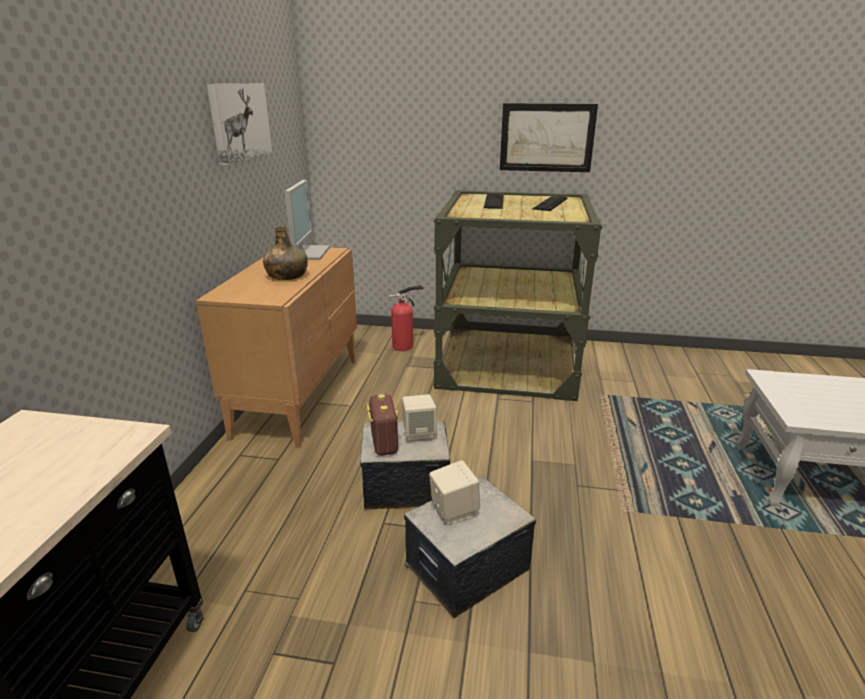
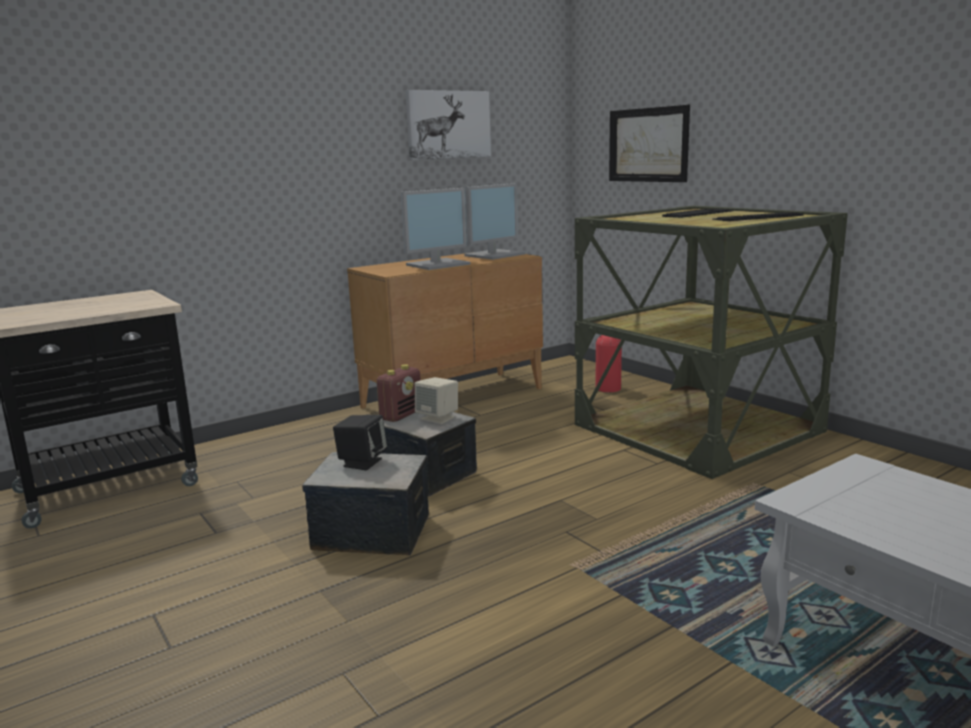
camera: 45 degrees right, 10 degrees down
(287, 276) = (438, 264): green bottle -> monitor
(453, 511) = (362, 462): beige speaker -> black speaker
(546, 137) = (798, 137): picture -> picture (648, 145)

